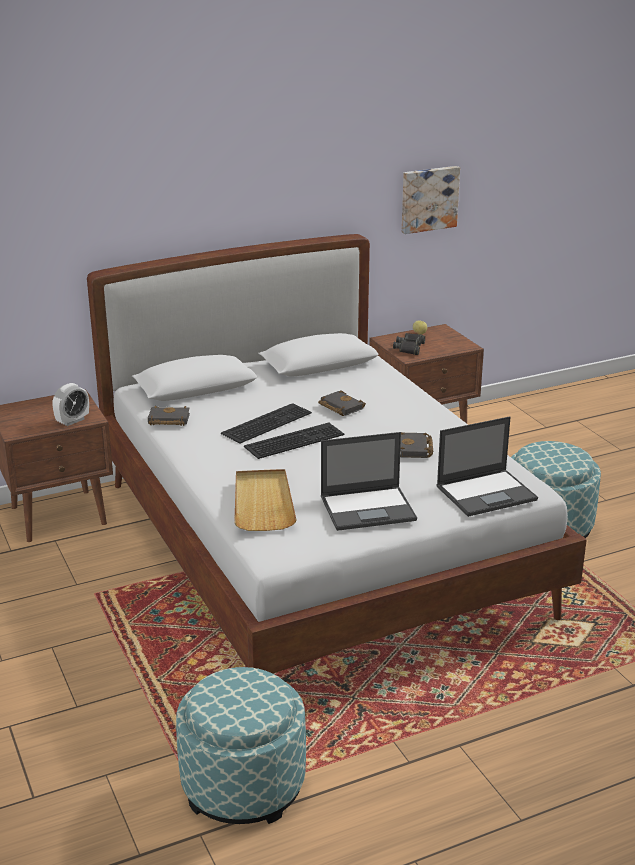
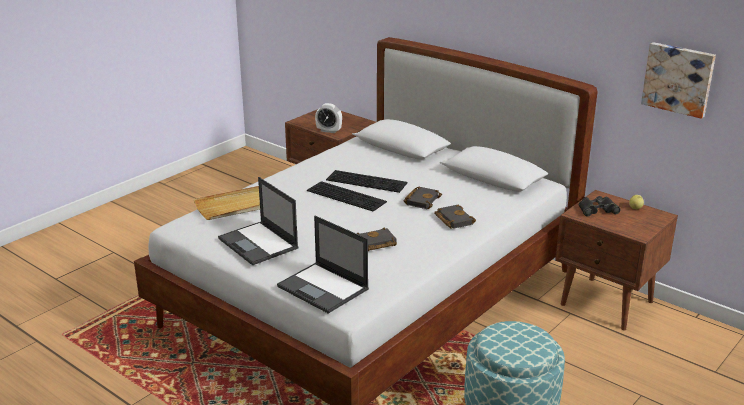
camera: 65 degrees right, 0 degrees up
(167, 420) = (340, 151): black book -> black book (452, 219)
(243, 785) = (85, 343): ottoman -> none

